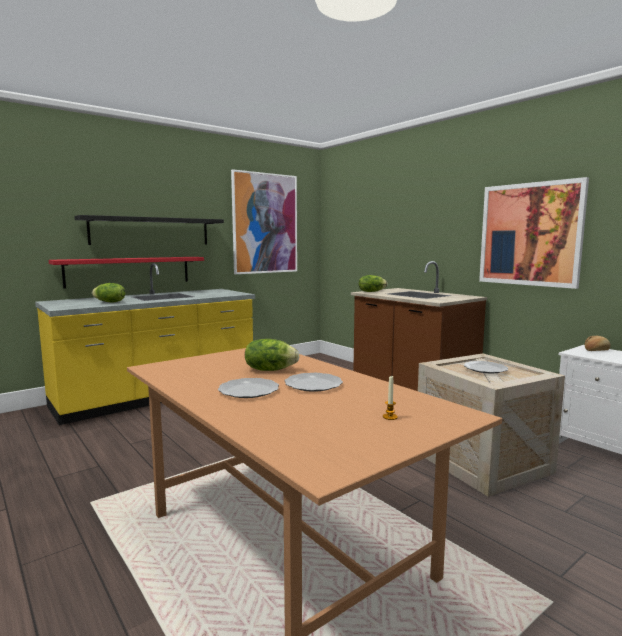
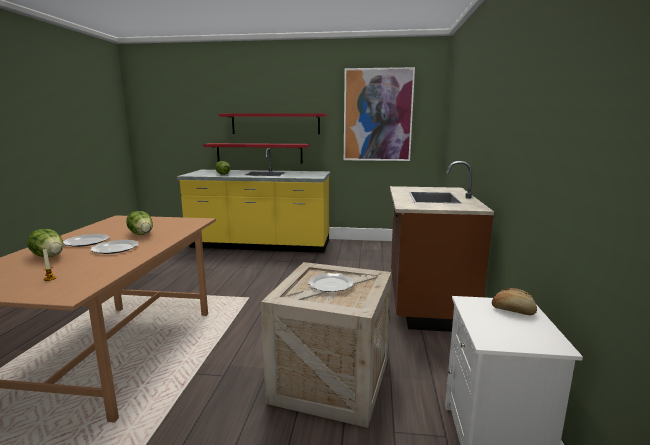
camera: 45 degrees right, 5 degrees up
(151, 231) = (275, 123): black shelf -> red shelf
(371, 291) = (408, 188): lettuce -> lettuce (49, 256)
(530, 234) = (523, 133): picture -> none

